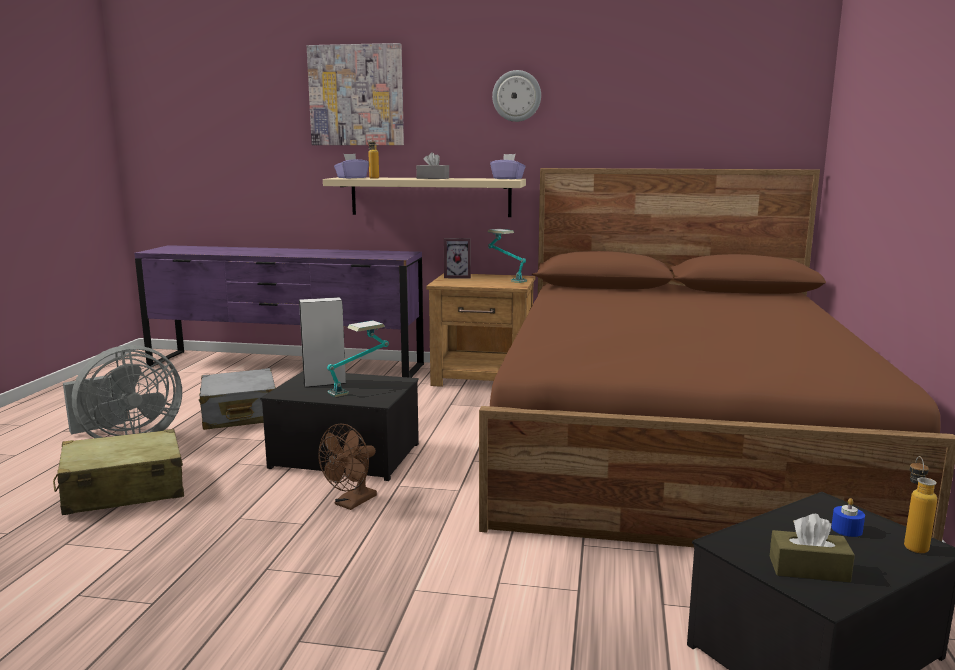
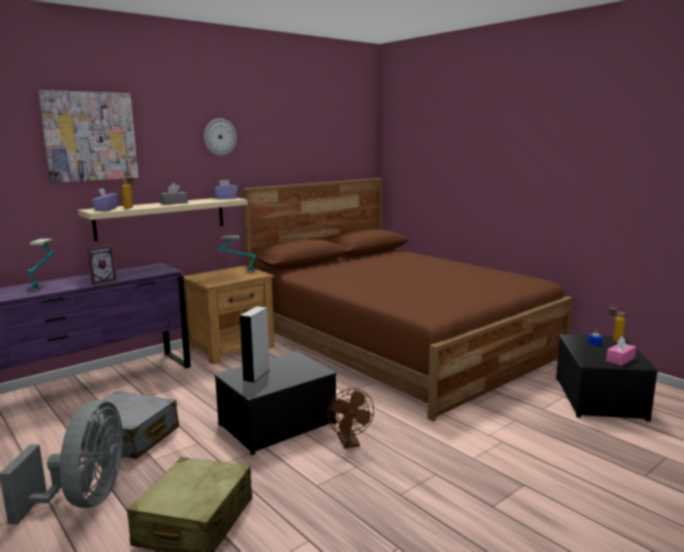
camera: 50 degrees left, 0 degrees up
(359, 389) = (288, 369): table lamp -> table lamp (44, 285)
(457, 277) = (202, 277): picture frame -> picture frame (101, 281)
(809, 569) = (620, 359): brown tissue box -> pink tissue box

